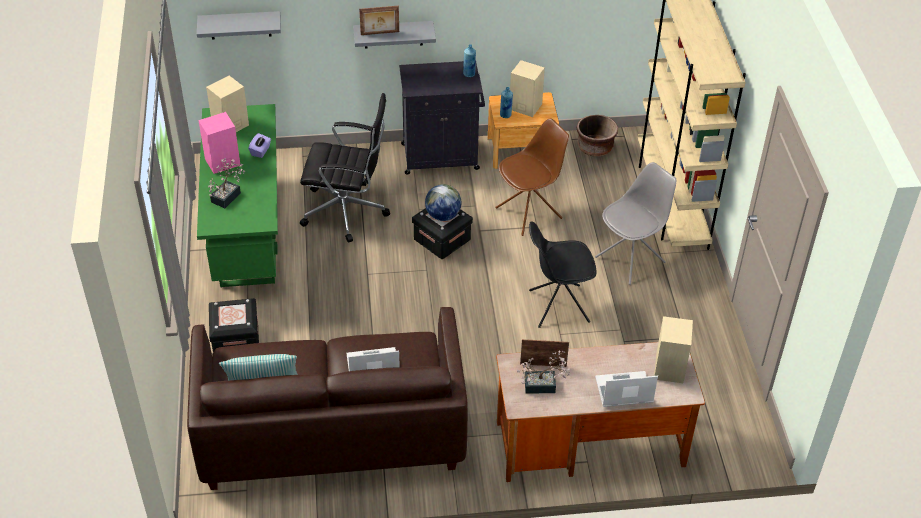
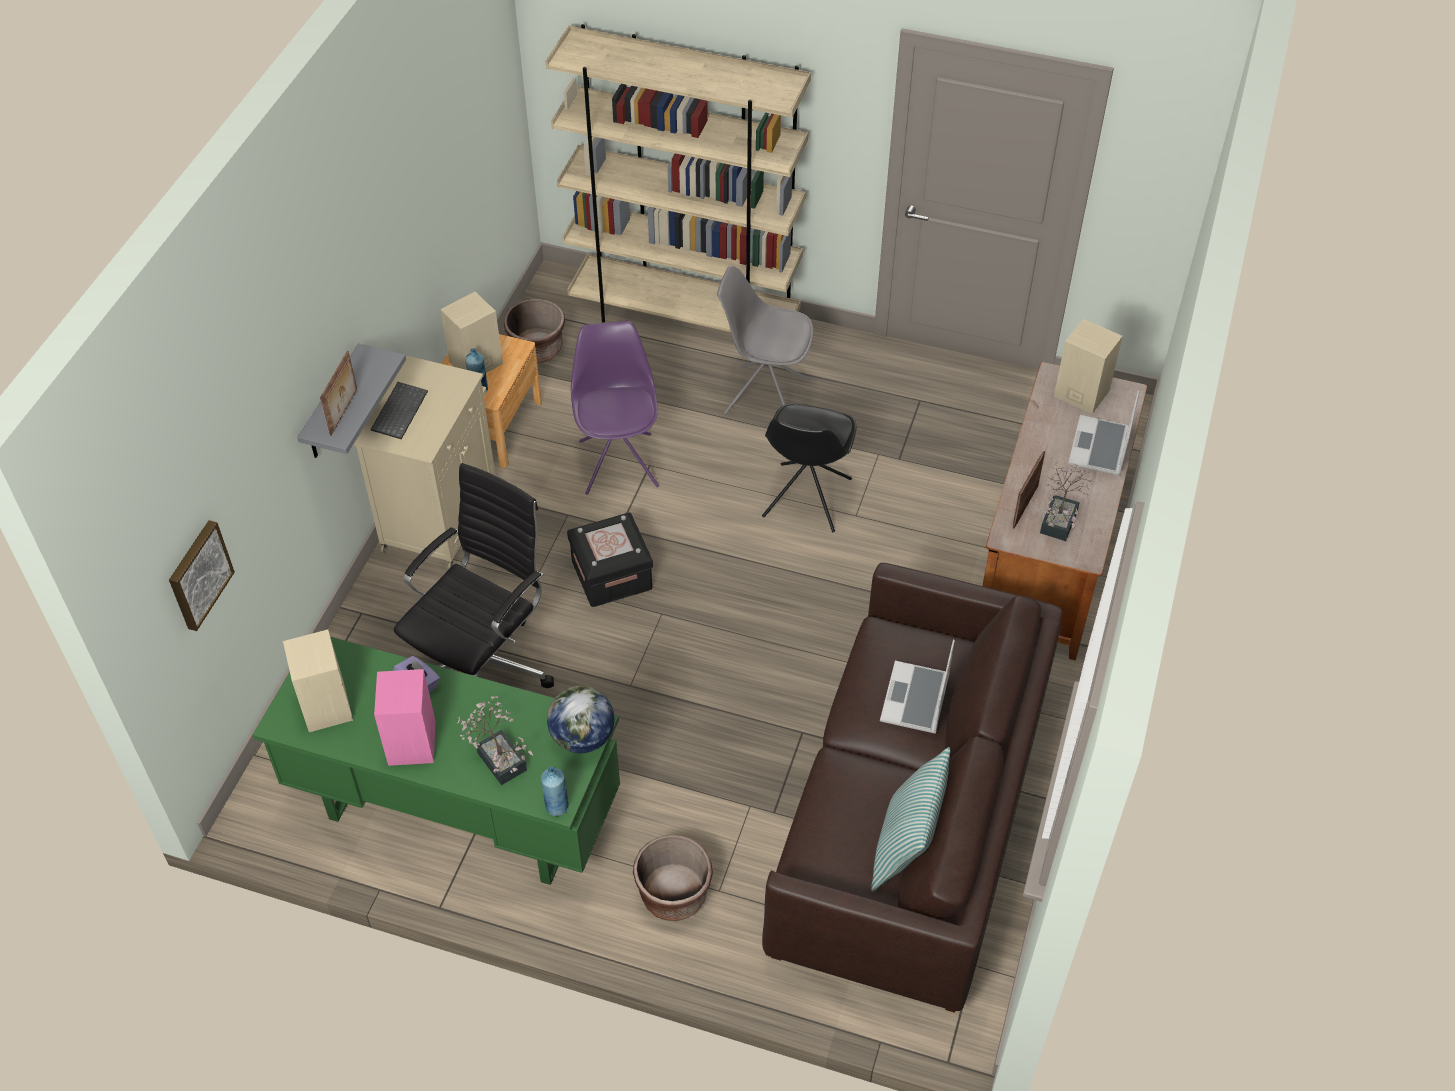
camera: 65 degrees left, 5 degrees up
(236, 339) = (673, 894): black storage box -> brown planter
(240, 25) = (198, 574): grey shelf -> picture
(432, 72) = (399, 411): none -> keyboard
(442, 156) = (441, 516): black cabinet -> beige cabinet
(443, 215) = (612, 541): globe -> globe (582, 738)
(469, 74) = (433, 372): blue bottle -> blue bottle (557, 806)
(530, 213) = (618, 462): brown chair -> purple chair
(631, 259) = (764, 396): grey chair -> grey chair turned 60 degrees counterclockwise

